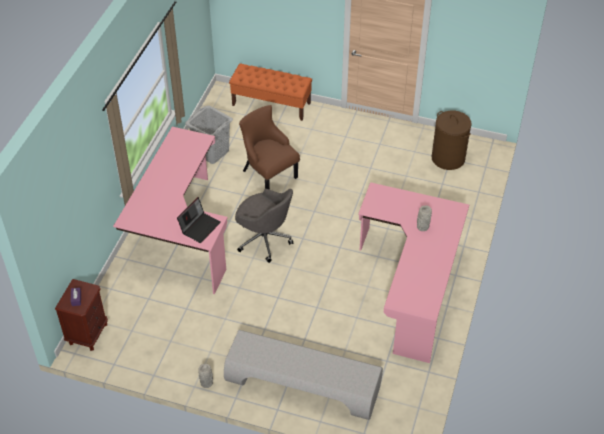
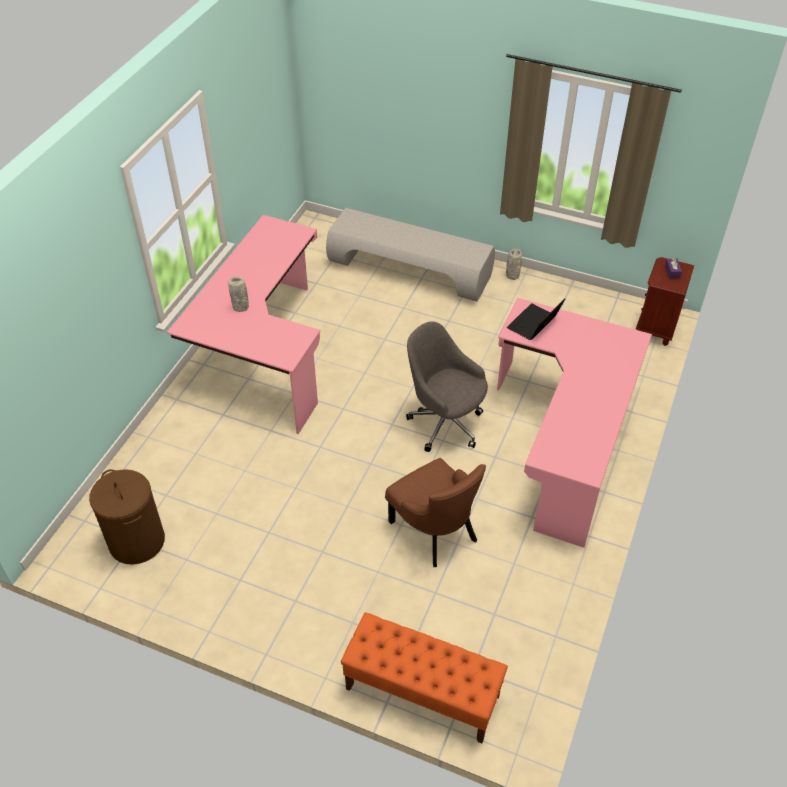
camera: 175 degrees left, 0 degrees up
(212, 152) = (530, 584): grey laundry basket -> none

